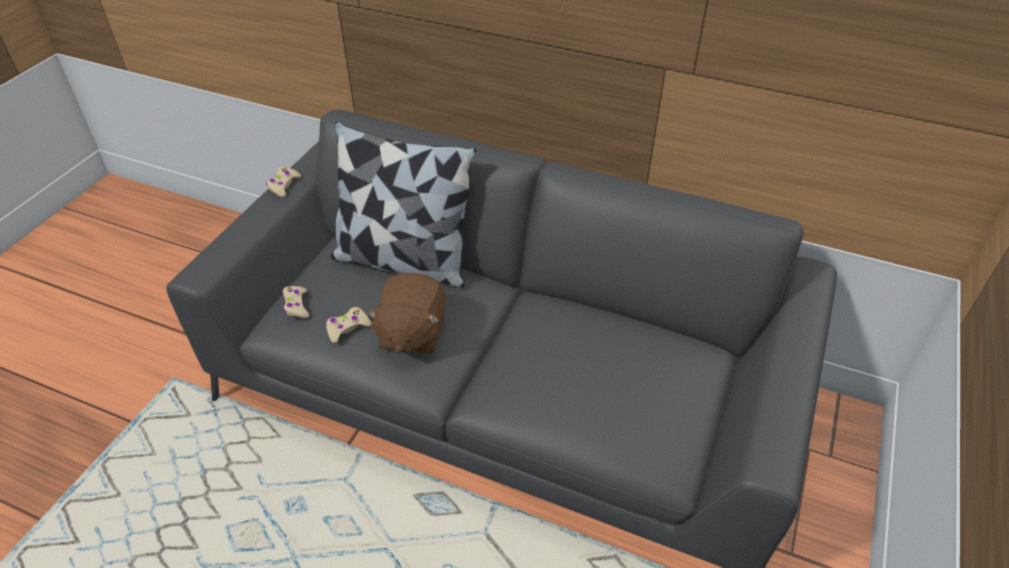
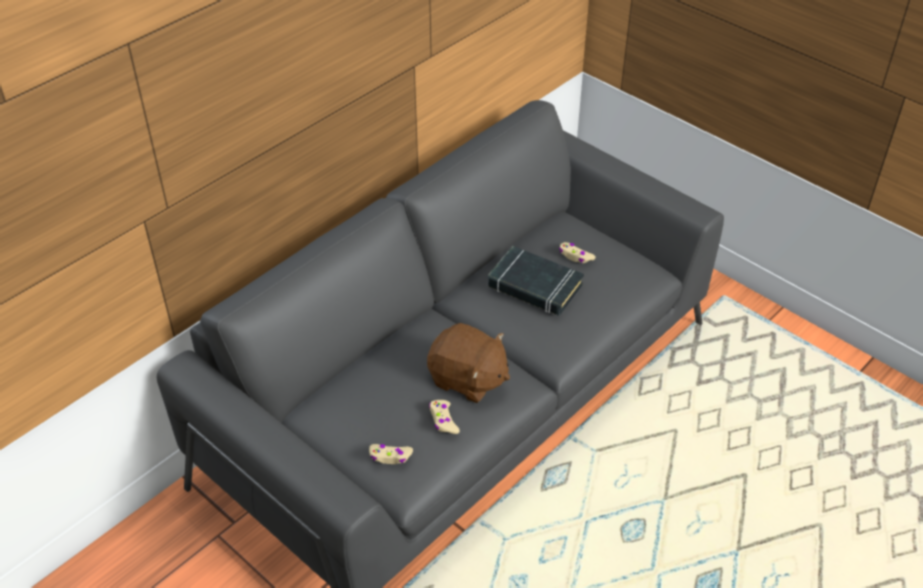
camera: 70 degrees left, 0 degrees up
(283, 185) = (238, 414): beige game controller -> beige game controller (575, 256)
(403, 260) = (368, 366): pillow -> none
(569, 349) = (534, 286): none -> black book

